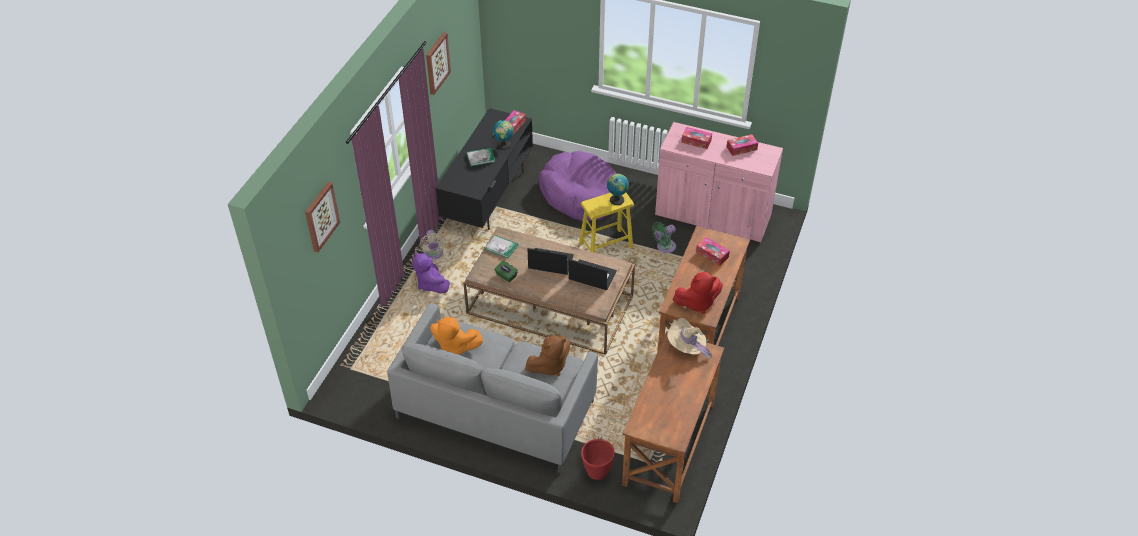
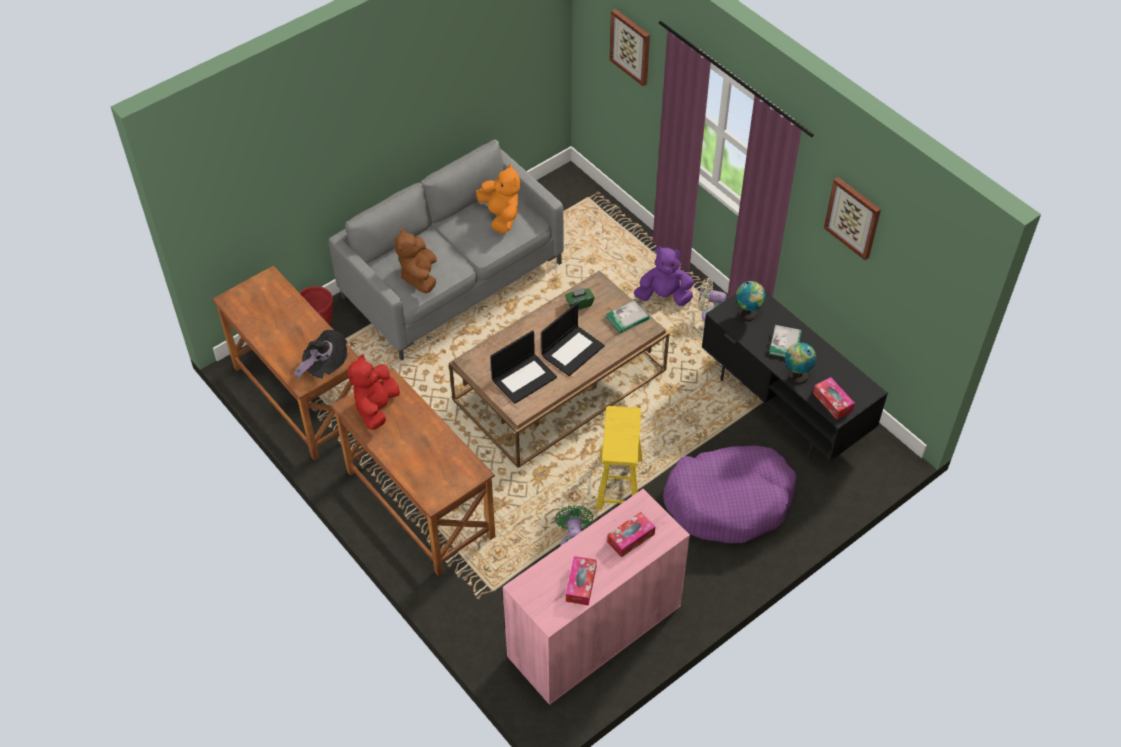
camera: 120 degrees right, 5 degrees up
(455, 347) = (501, 216): orange plush toy -> orange plush toy turned 105 degrees clockwise
(617, 199) = (620, 446): globe -> globe (748, 314)
(687, 348) = (325, 365): beige hat -> black hat
(712, 255) = (435, 462): tissue box -> none

